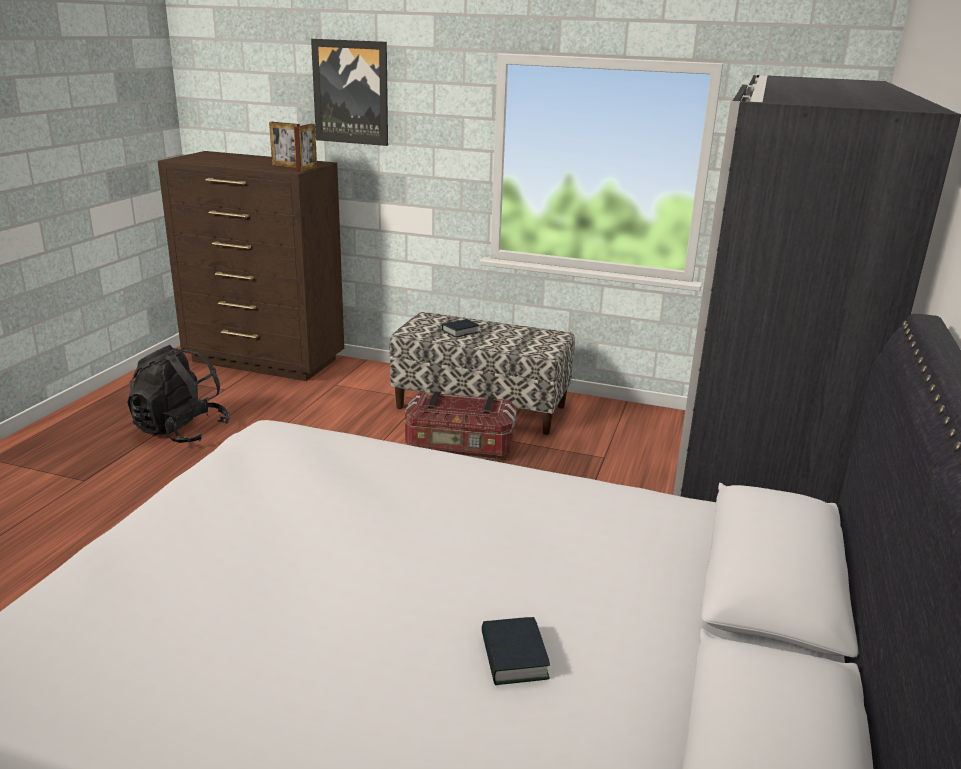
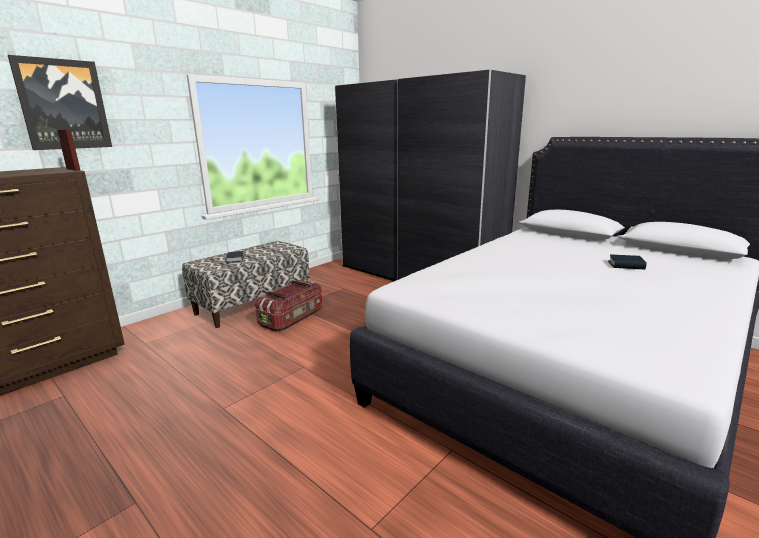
camera: 65 degrees left, 5 degrees down
(181, 431) = (114, 428): black backpack -> none
(287, 166) = (43, 171): picture frame -> none

